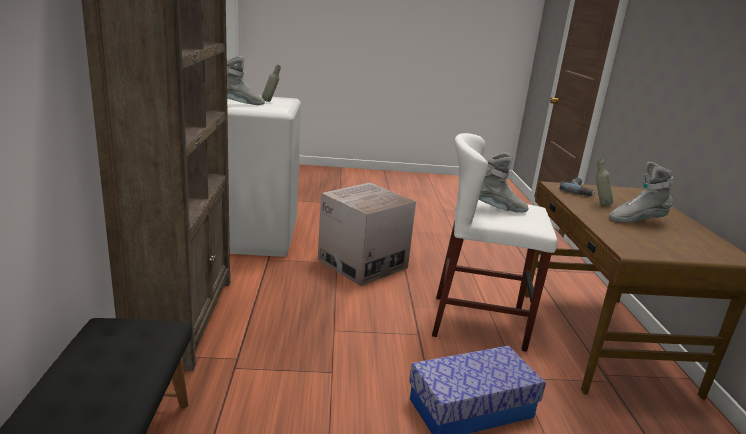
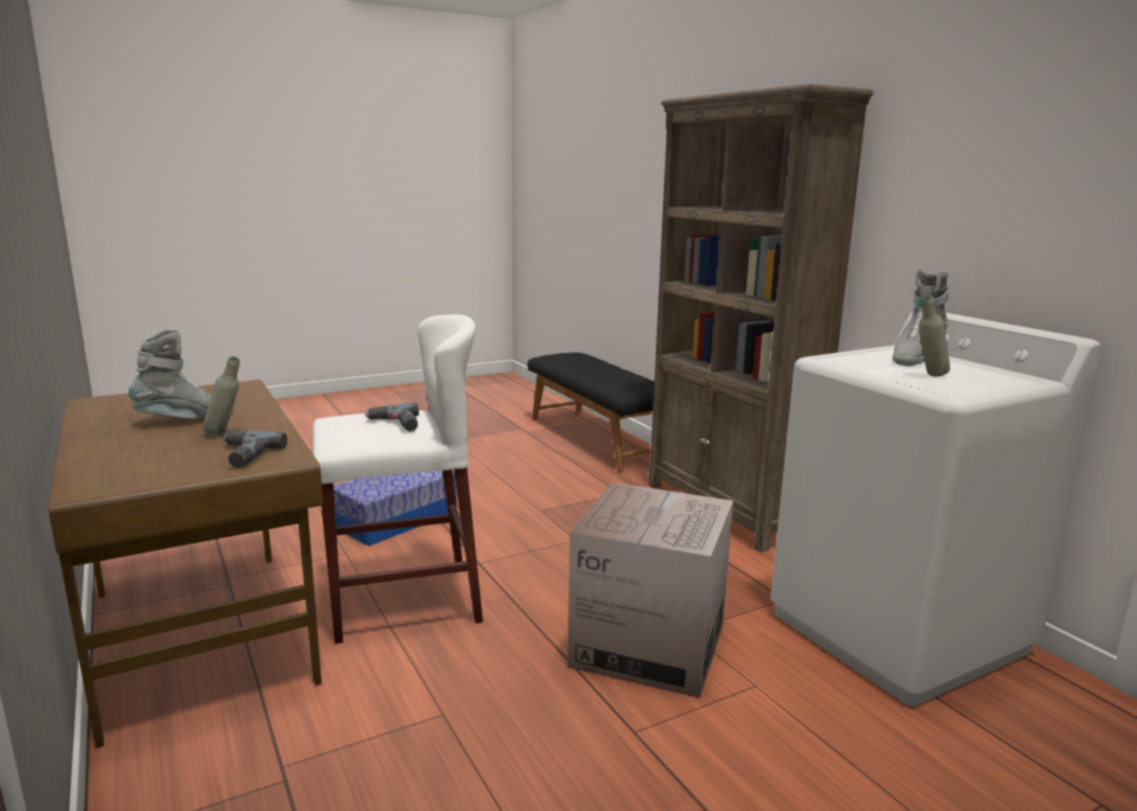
camera: 155 degrees right, 5 degrees down
(499, 209) = (395, 424): grey boot -> power drill

